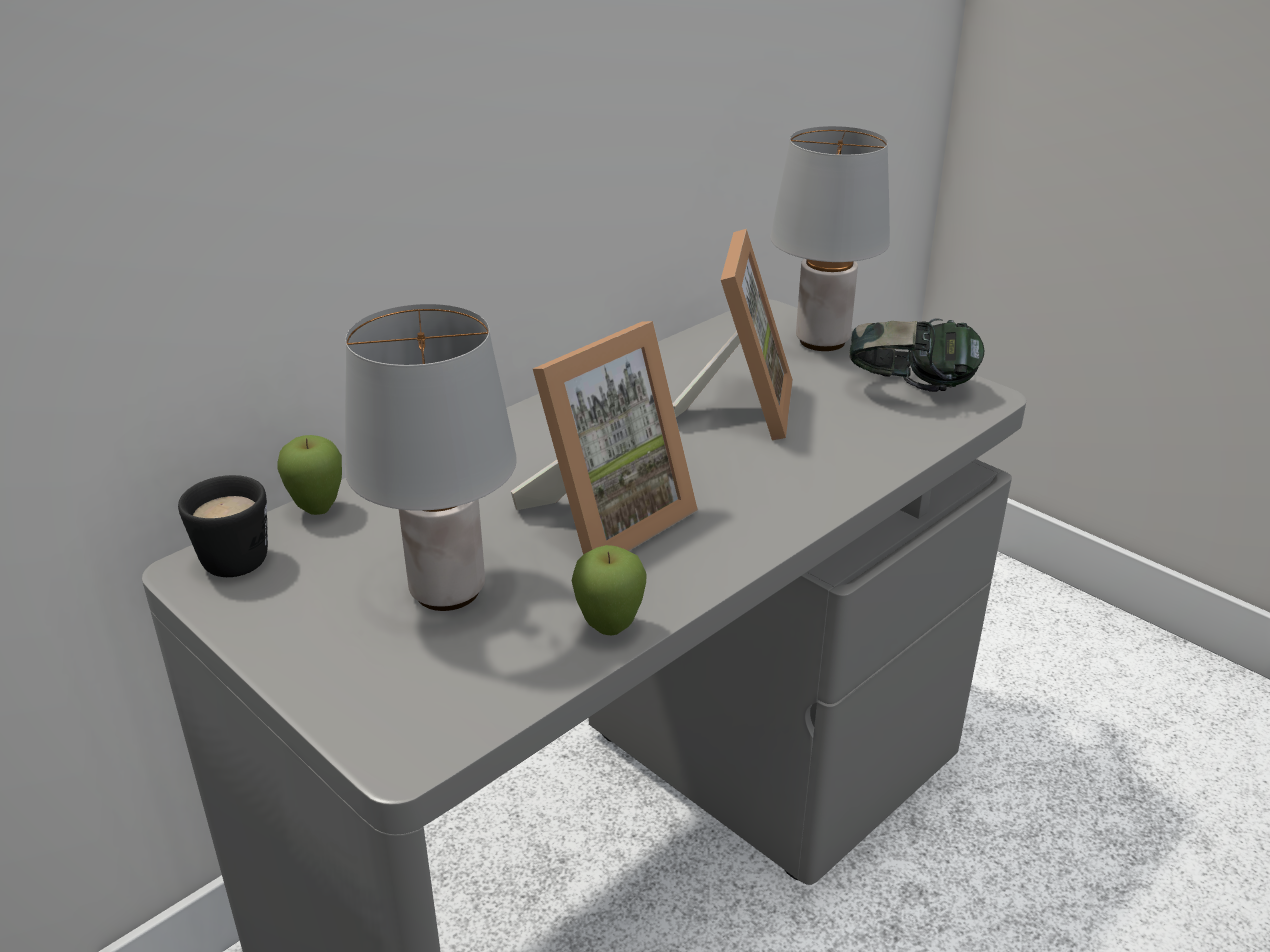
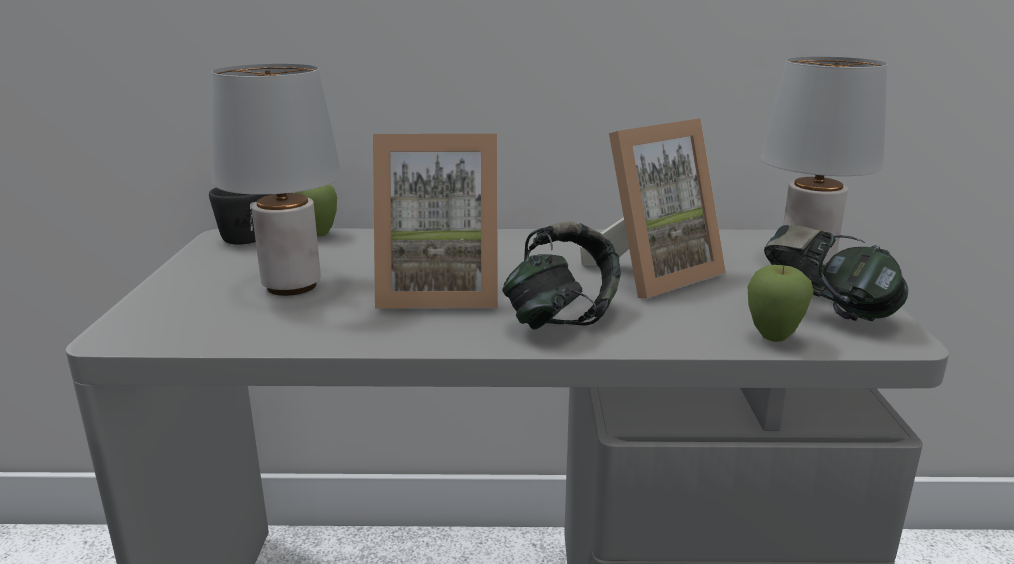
camera: 45 degrees right, 10 degrees down
(610, 630) = (319, 338): apple -> apple (773, 339)
(757, 494) = (560, 318): none -> headphones

